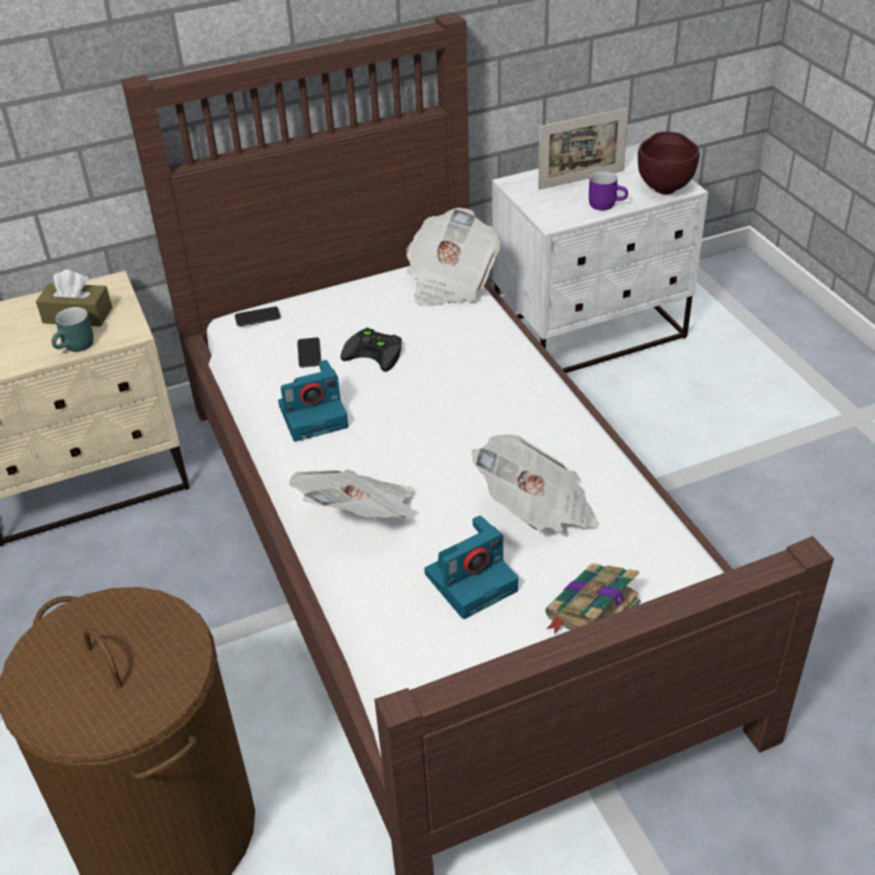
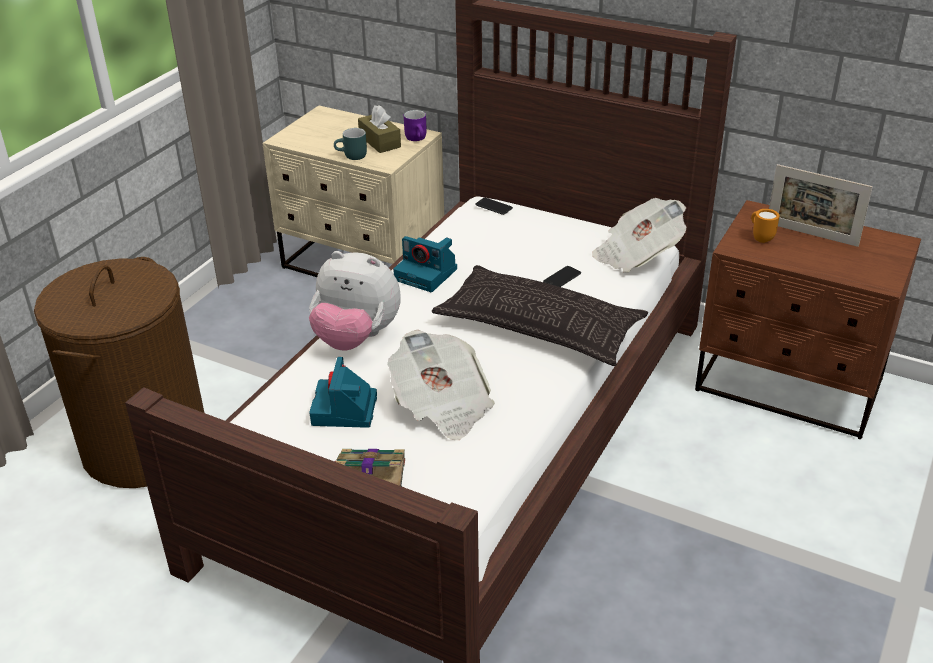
camera: 50 degrees right, 5 degrees down
(309, 353) = (484, 242): phone -> phone (562, 278)
(360, 516) = (356, 338): newspaper -> plush toy
(376, 352) = (519, 265): black game controller -> none
(472, 580) = (345, 410): camera -> camera turned 75 degrees clockwise
(486, 389) = (539, 326): none -> pillow
(555, 203) = (760, 238): none -> orange mug
(591, 332) = (789, 386): white nightstand -> brown nightstand
(606, 204) = (797, 259): purple mug -> purple mug (418, 138)
(664, 187) = (868, 275): brown bowl -> none

